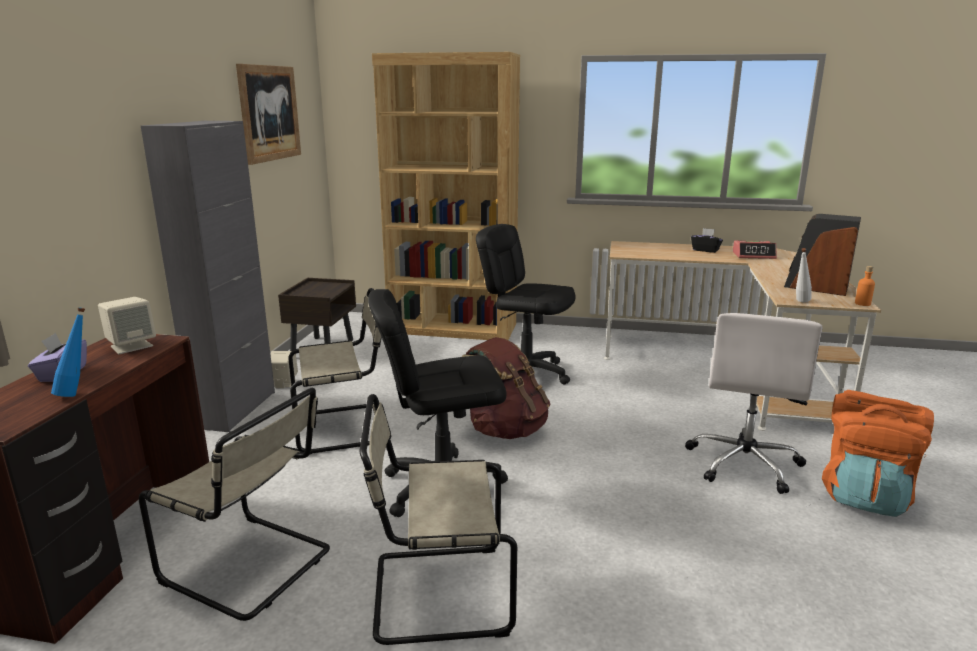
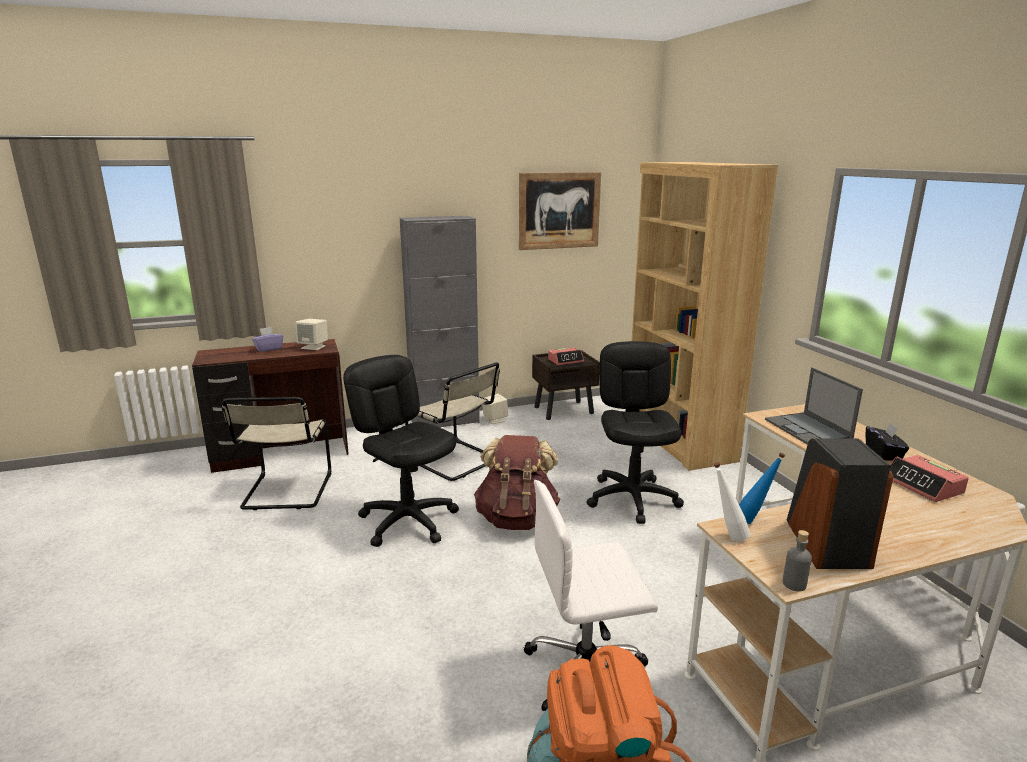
camera: 60 degrees right, 0 degrees up
(78, 393) = (247, 358): blue bottle -> blue bottle (754, 521)
(319, 289) = (565, 360): none -> alarm clock
(435, 594) = (287, 557): beige chair -> none
(655, 252) = (808, 429): none -> laptop
(862, 303) = (794, 584): orange bottle -> grey bottle

